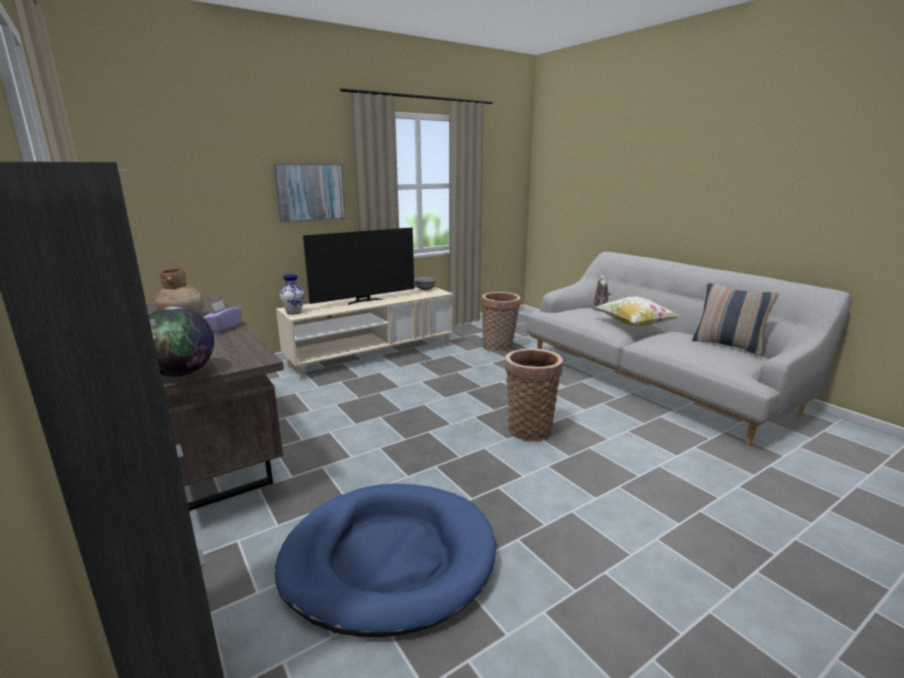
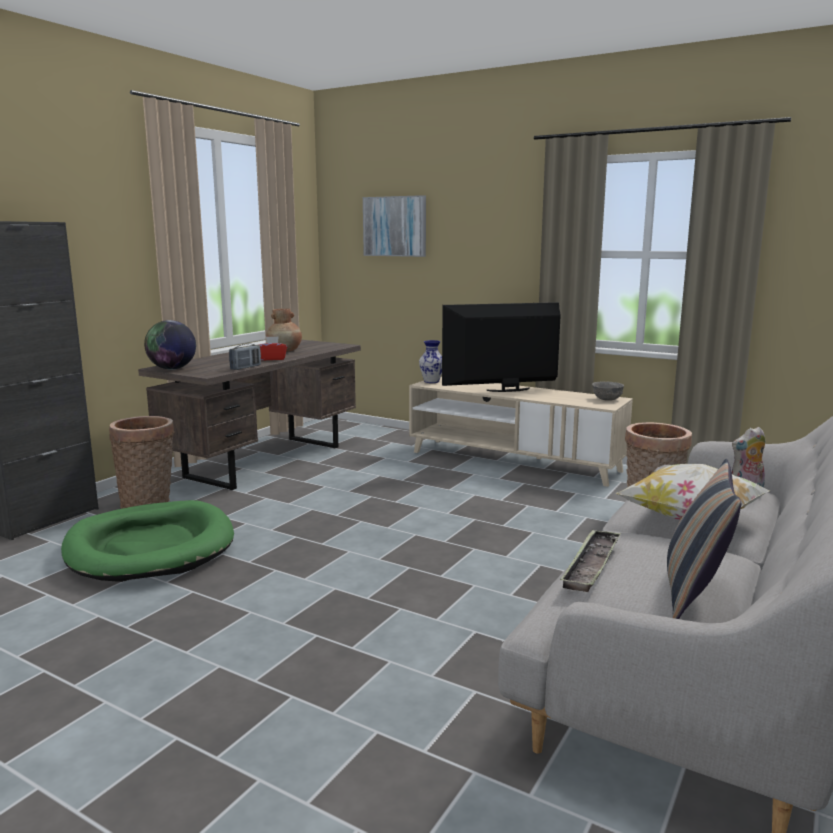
camera: 65 degrees right, 5 degrees down
(223, 327) = (273, 359): purple tissue box -> red tissue box
(252, 341) = (246, 367): none -> radio
(310, 192) = (499, 256): picture -> picture (395, 226)
(364, 301) = (509, 390): television -> television turned 135 degrees clockwise
(388, 559) = (150, 547): blue dog bed -> green dog bed
(529, 429) = (415, 567): basket -> basket (149, 502)
(695, 354) = (591, 565): none -> tray

